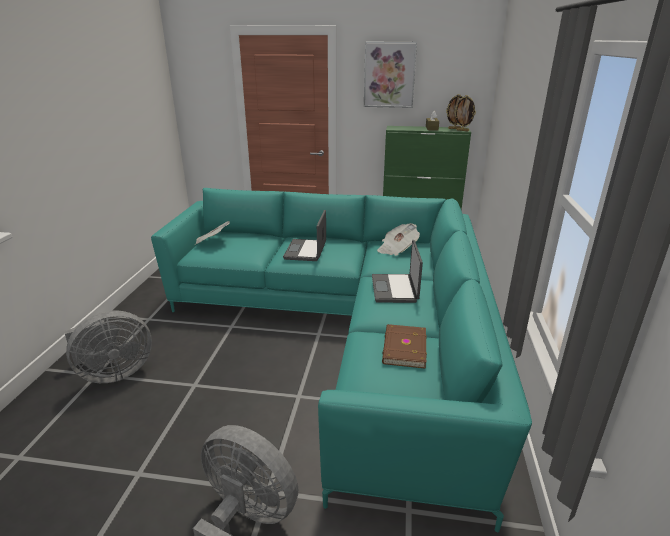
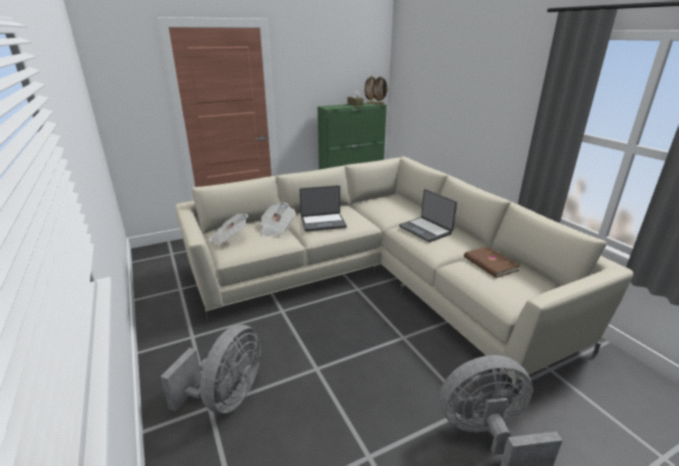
camera: 35 degrees left, 0 degrees up
(306, 251) = (323, 222): laptop -> laptop turned 75 degrees counterclockwise
(348, 333) = (377, 280): turquoise sofa -> beige sofa
(389, 75) = (315, 62): picture -> none
(397, 249) = (383, 203): newspaper -> newspaper (276, 229)

